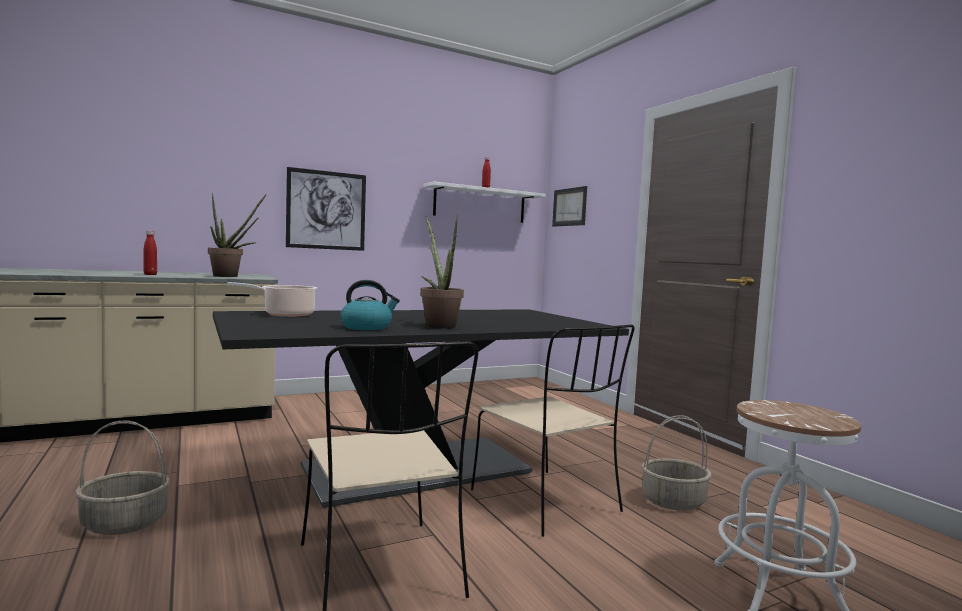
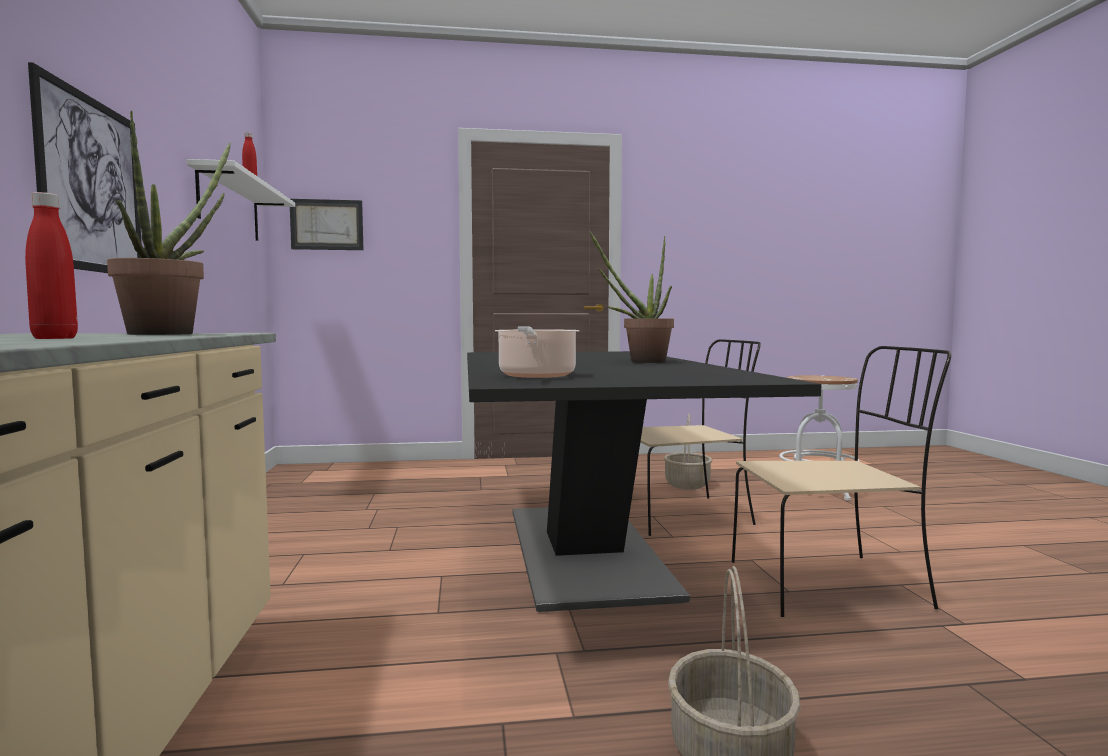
camera: 70 degrees left, 0 degrees up
(367, 327) = (672, 368): kettle -> none

